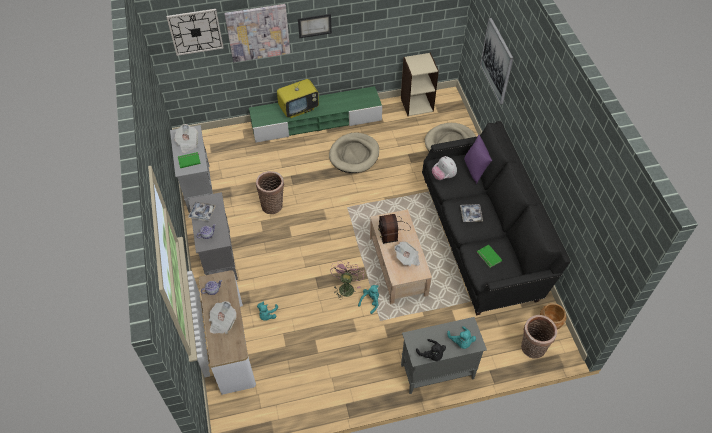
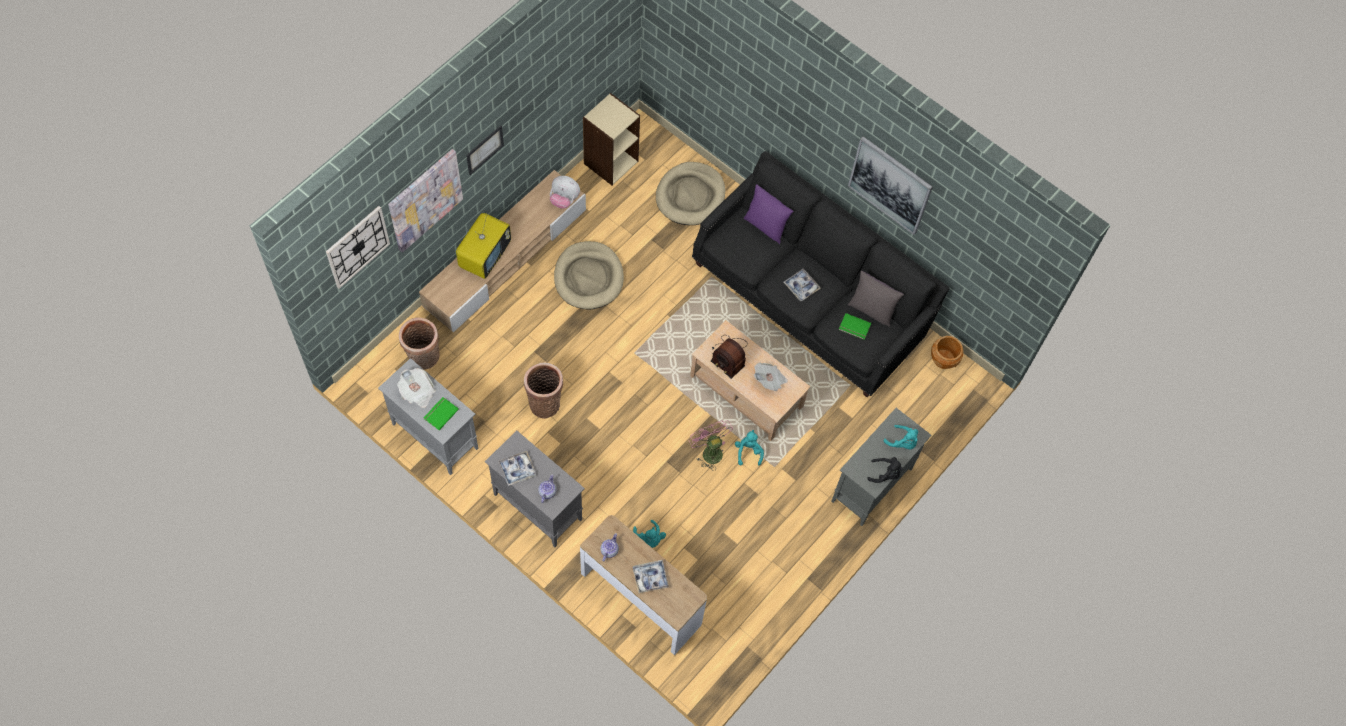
camera: 40 degrees left, 10 degrees up
(222, 322) = (650, 578): newspaper -> tray
(316, 122) = (505, 258): green tv stand -> beige tv stand
(443, 176) = (738, 255): plush toy -> plush toy (564, 199)
(497, 61) = (733, 83): picture -> picture (890, 185)
(509, 253) = (871, 310): none -> grey pillow
(532, 348) = (945, 399): basket -> basket (423, 358)

